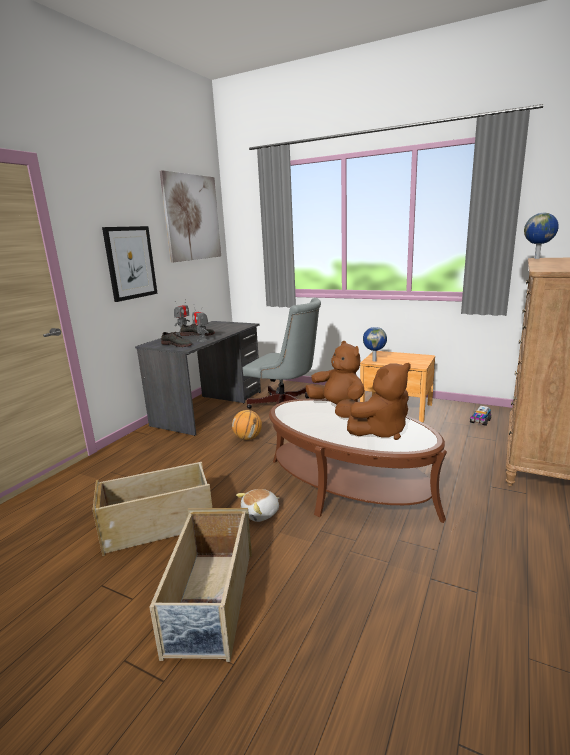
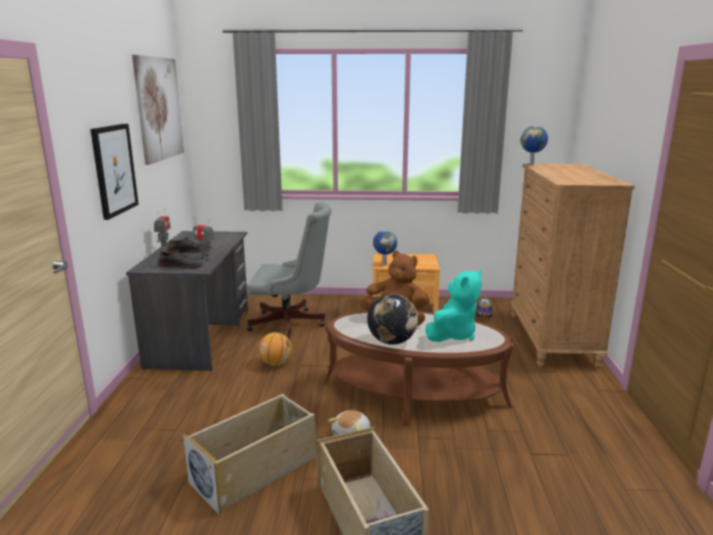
camera: 25 degrees left, 0 degrees up
(313, 429) = (392, 341): none -> globe
(381, 431) = (453, 335): brown plush toy -> turquoise plush toy

